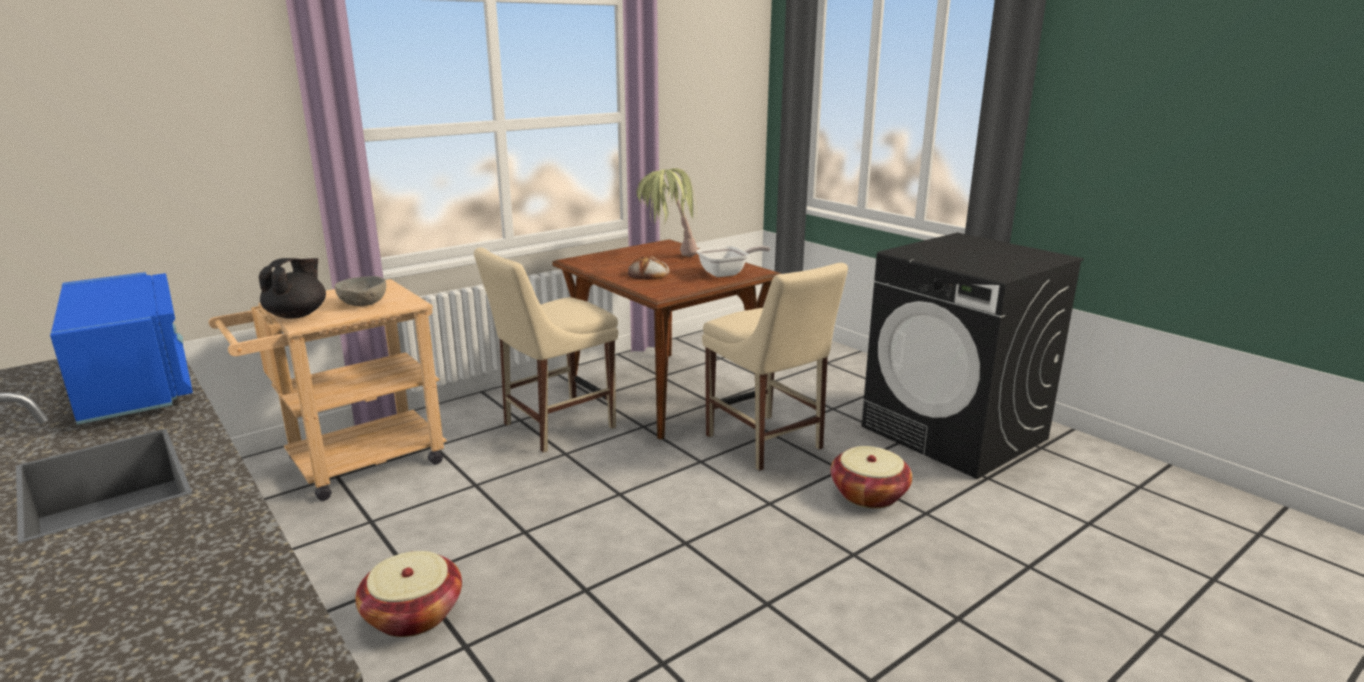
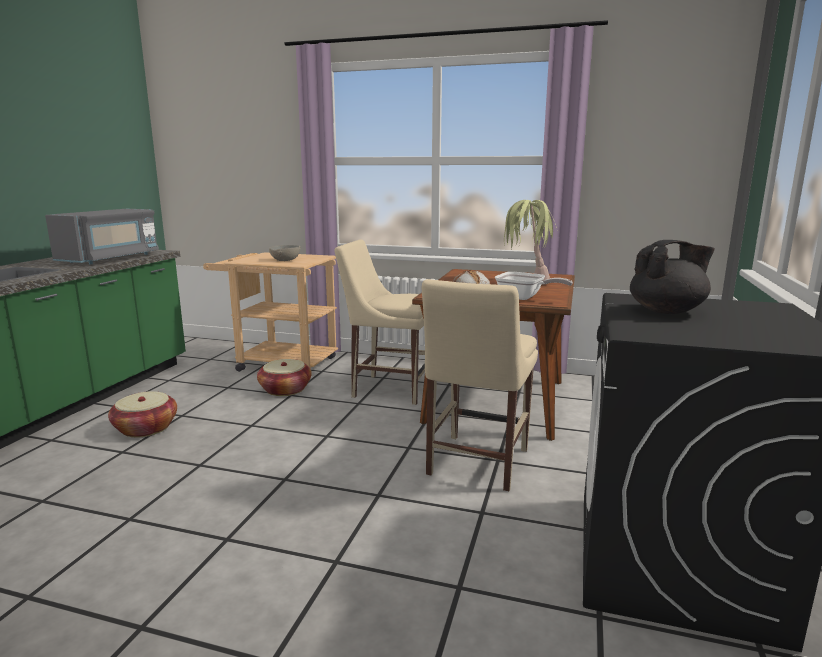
camera: 55 degrees right, 5 degrees down
(134, 386) = (111, 258): blue microwave -> grey microwave
(297, 315) = (249, 258): black teapot -> black teapot (667, 311)
(868, 494) = (453, 541): basket -> basket (285, 390)

